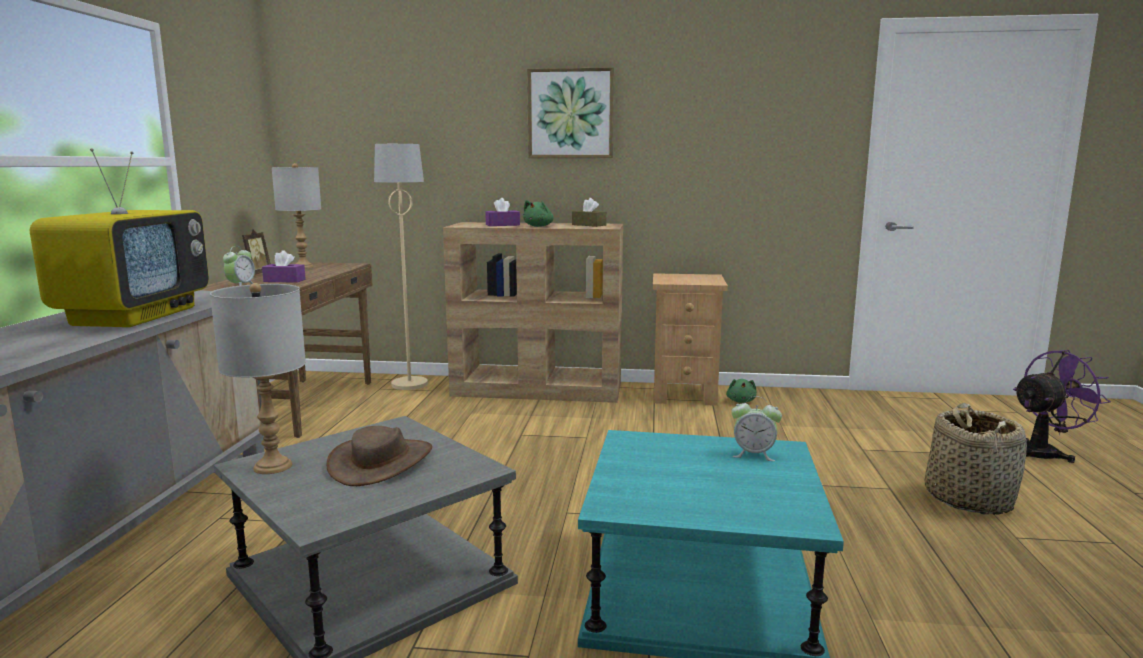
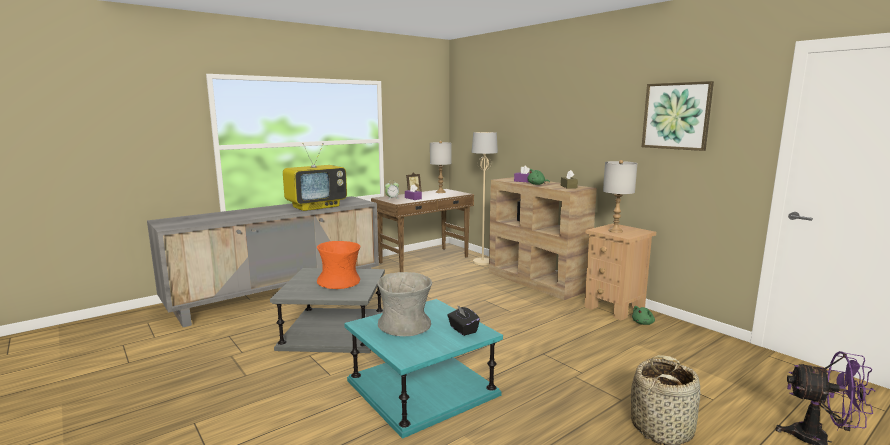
camera: 45 degrees right, 0 degrees up
(272, 467) = (312, 273): grey table lamp -> grey table lamp (615, 231)
(381, 462) = (340, 282): brown hat -> orange vase
(570, 114) = (574, 116): picture -> picture (676, 116)
(678, 482) = (404, 326): none -> grey vase
(754, 454) = (462, 329): alarm clock -> black tissue box

